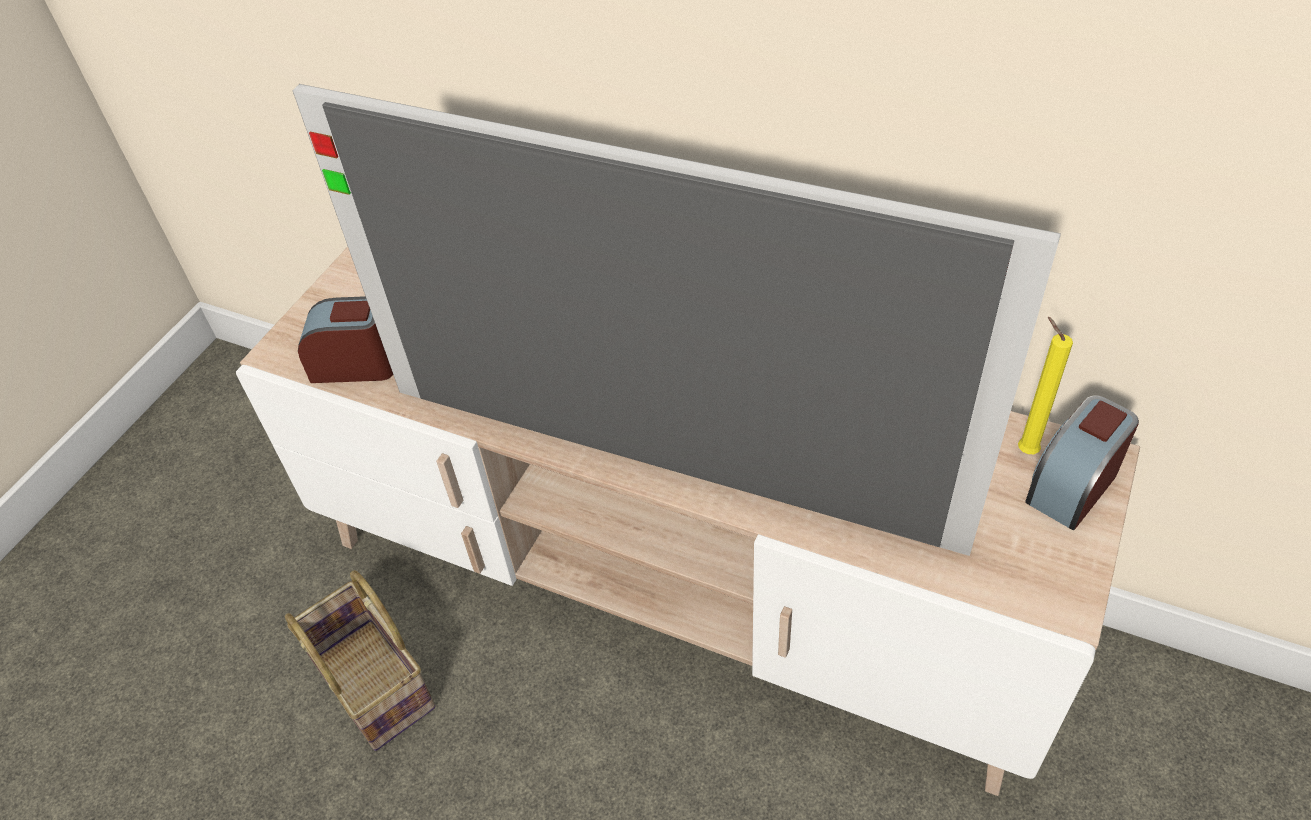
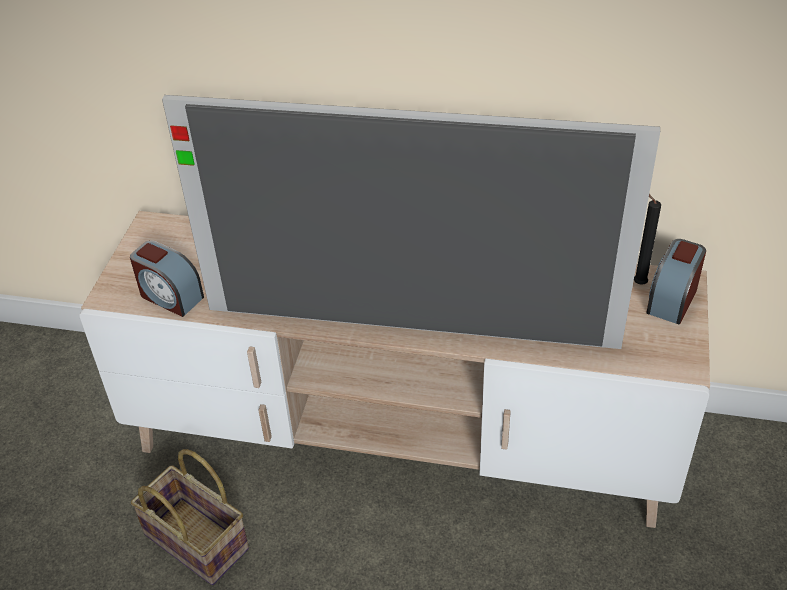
camera: 15 degrees left, 5 degrees down
(356, 364) = (170, 296): alarm clock -> alarm clock turned 135 degrees counterclockwise
(1024, 449) = (637, 283): yellow candle -> black candle

